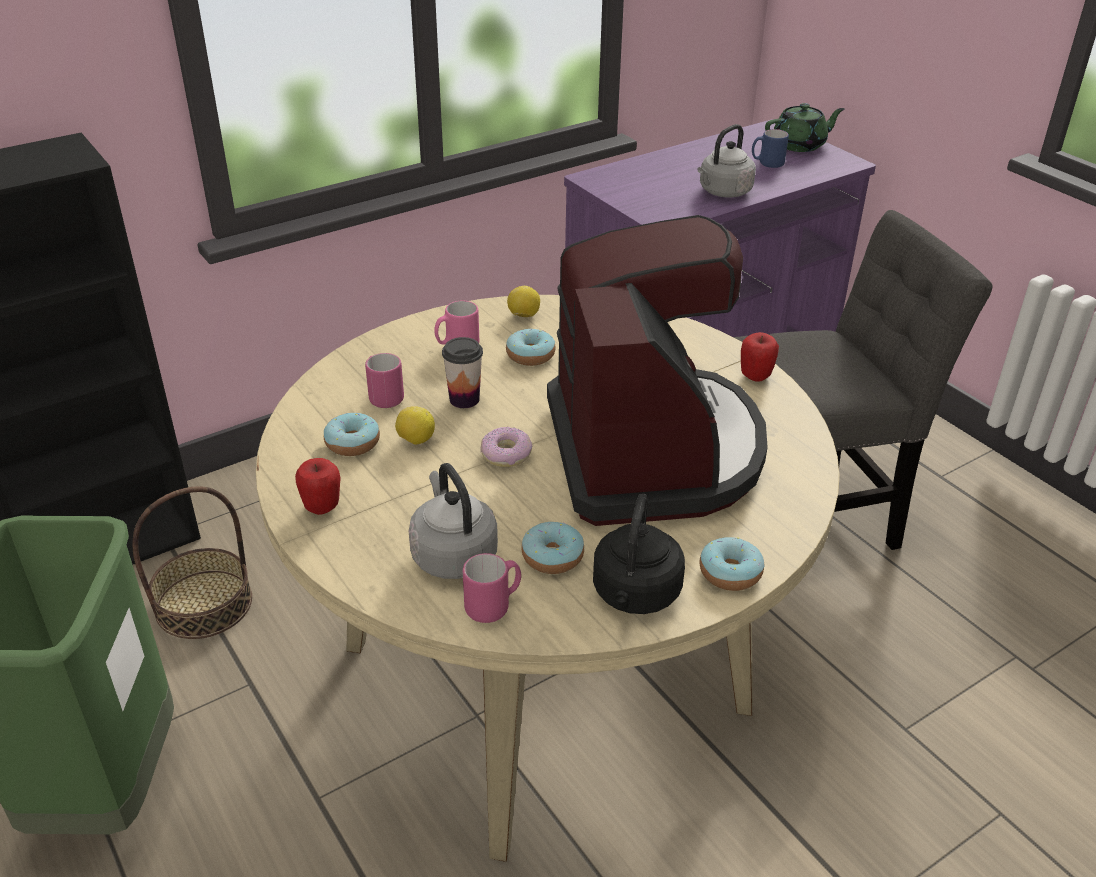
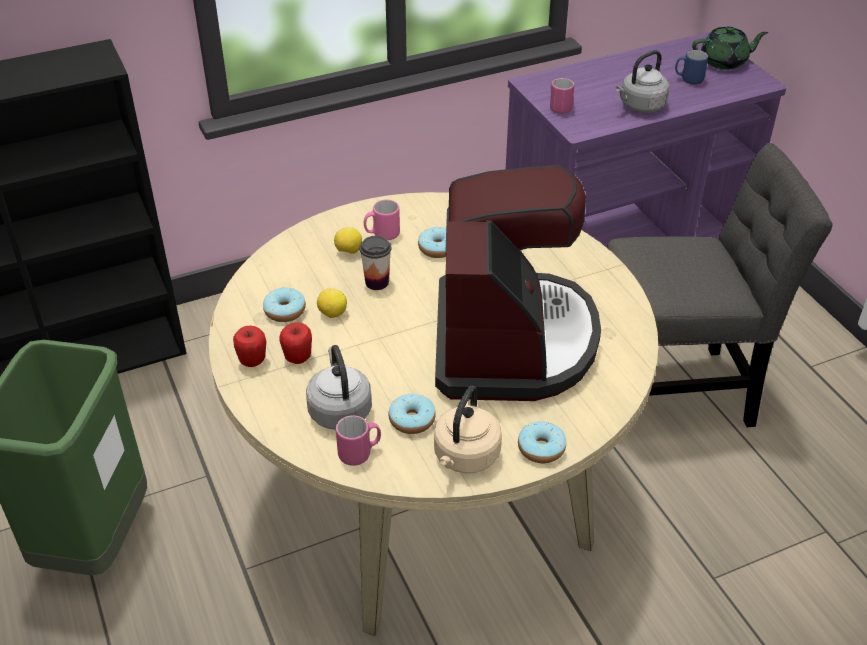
camera: 10 degrees right, 5 degrees up
(204, 604) = (182, 407): basket -> none
(383, 396) = (315, 273): pink mug -> pink mug (558, 107)
(506, 454) = (398, 332): donut -> none
(523, 316) = (441, 212): lemon -> lemon (348, 251)
(635, 595) = (465, 457): black kettle -> beige kettle
(755, 376) = (613, 285): apple -> apple (298, 358)

